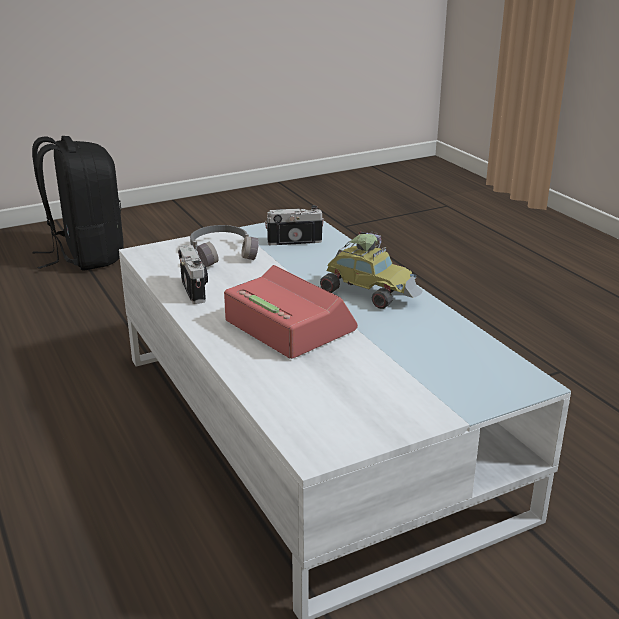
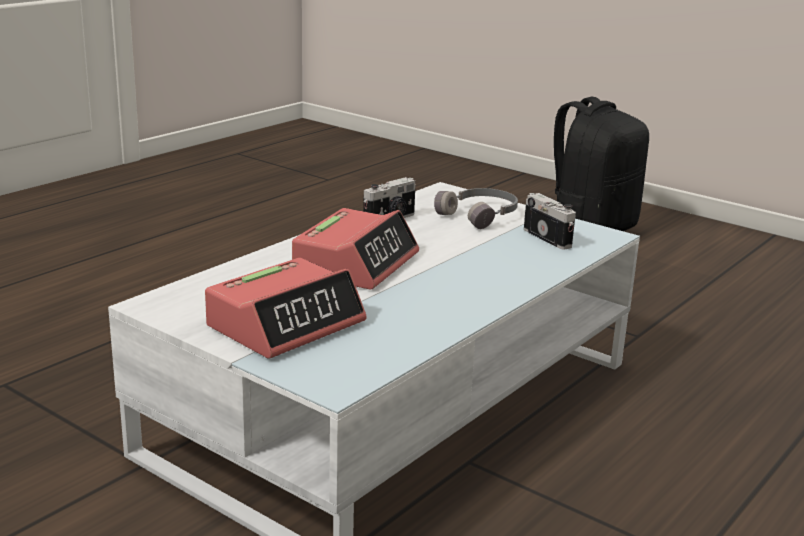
camera: 65 degrees right, 5 degrees down
(369, 291) = (469, 286): toy car -> none
(403, 383) = (286, 324): none -> alarm clock

